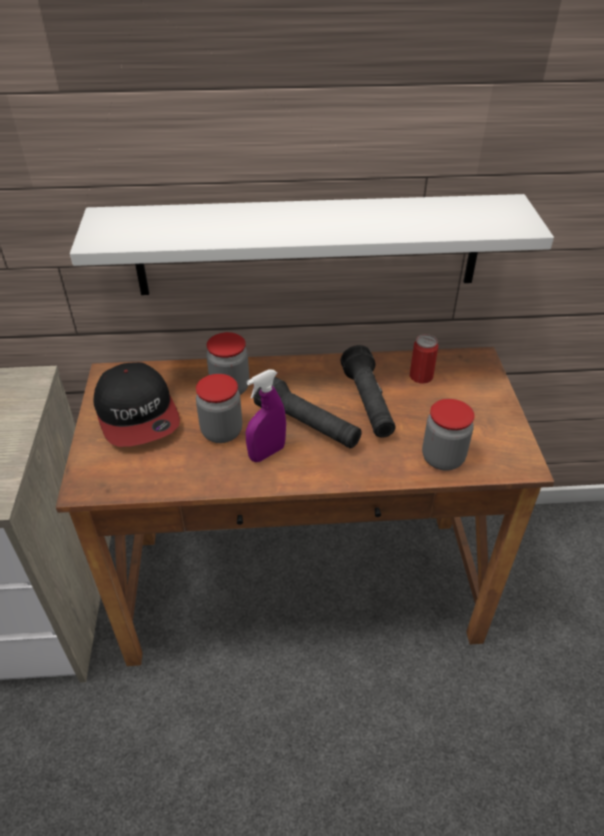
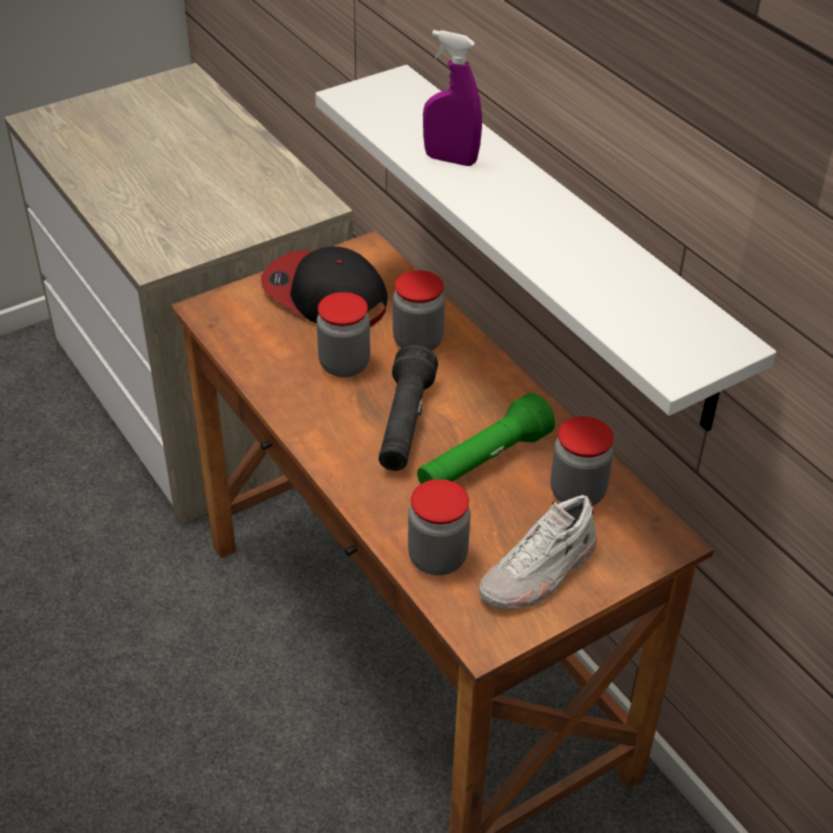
camera: 60 degrees right, 0 degrees up
(137, 414) = (324, 296): cap -> cap turned 90 degrees clockwise
(267, 453) = (338, 410): purple spray bottle -> purple spray bottle (450, 159)
(368, 404) = (483, 462): black flashlight -> green flashlight
(421, 376) = (577, 493): can -> jar
(479, 419) = (539, 573): none -> white shoe

